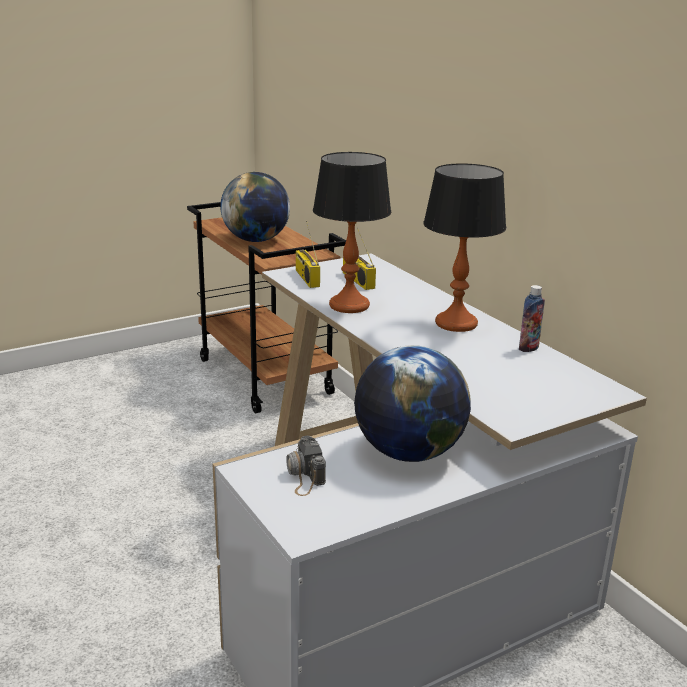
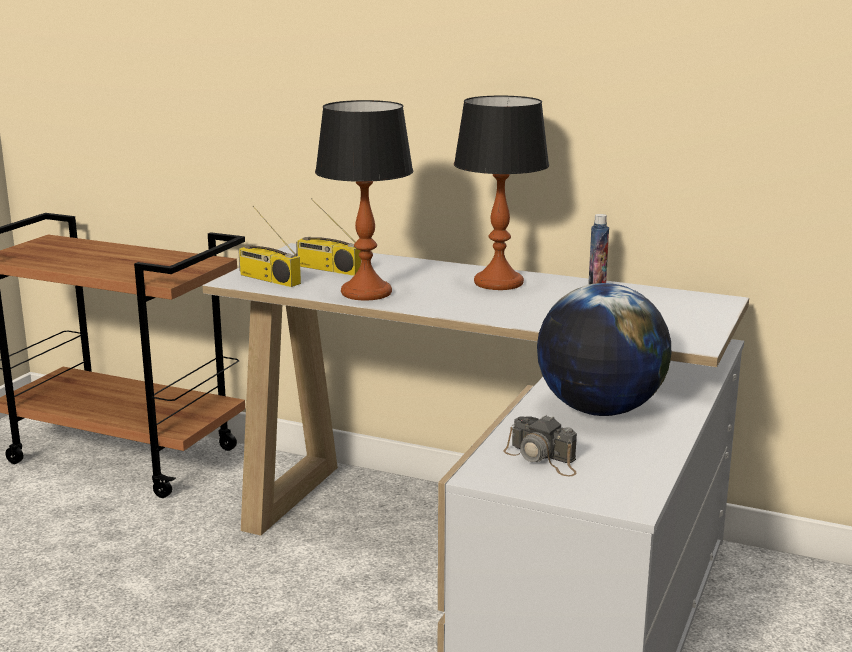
camera: 35 degrees left, 5 degrees down
(256, 240) = (102, 263): globe -> none

